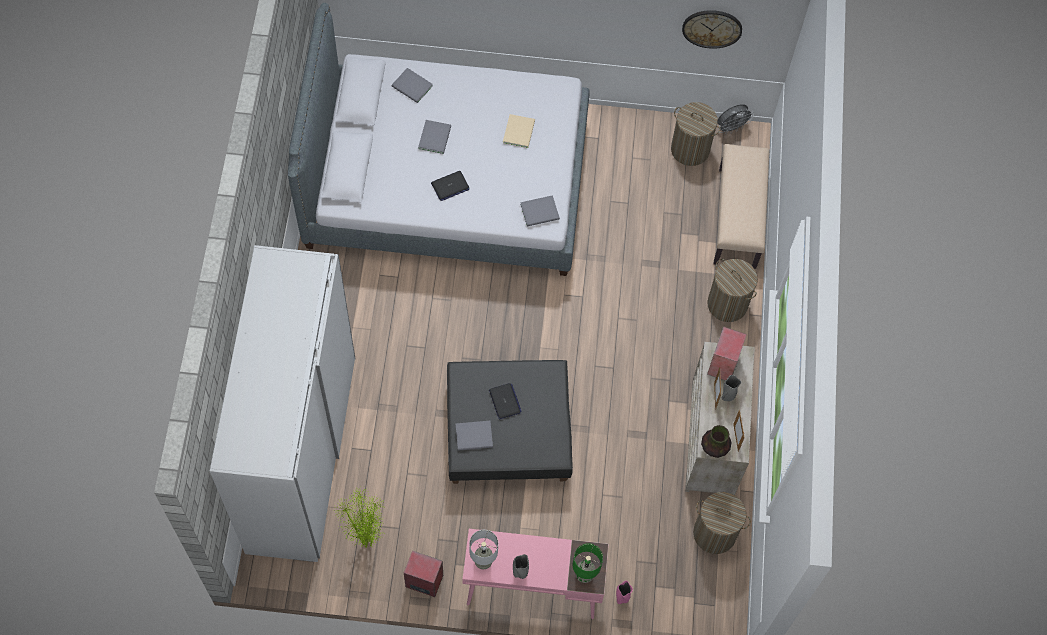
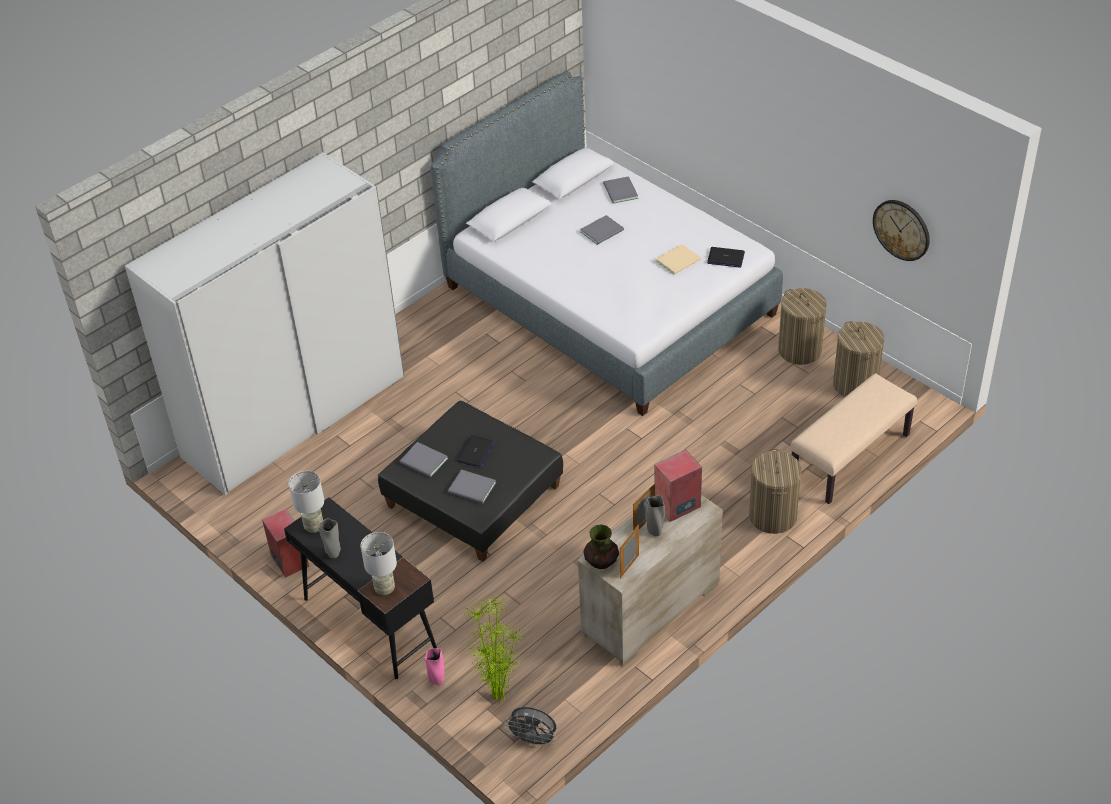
camera: 45 degrees right, 20 degrees down
(366, 541) = (277, 505): potted plant -> potted plant (499, 696)
(450, 186) = (579, 268): laptop -> laptop (725, 258)
(531, 589) = (368, 622): pink desk -> black desk
(541, 212) = (636, 322): grey book -> grey book (472, 489)
(584, 574) = (385, 588): green table lamp -> grey table lamp
(714, 533) = (575, 684): laundry basket -> laundry basket (800, 350)
(731, 128) = (913, 388): grey fan -> grey fan (534, 740)

